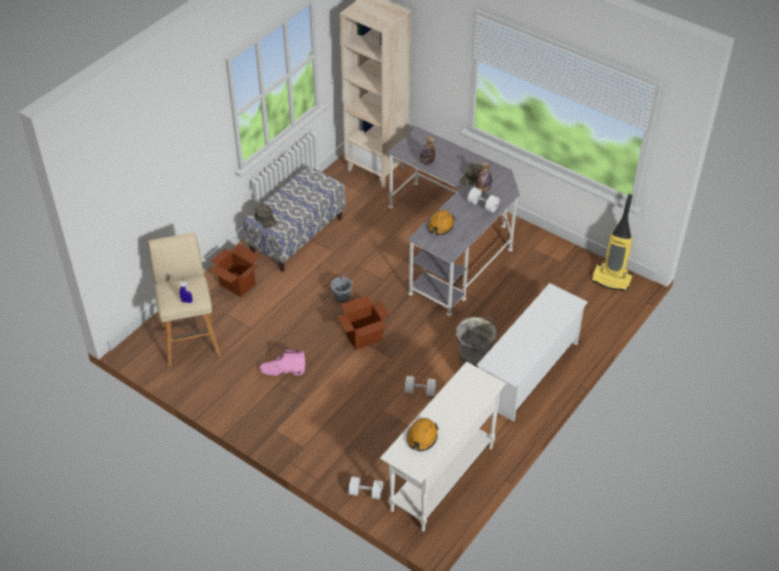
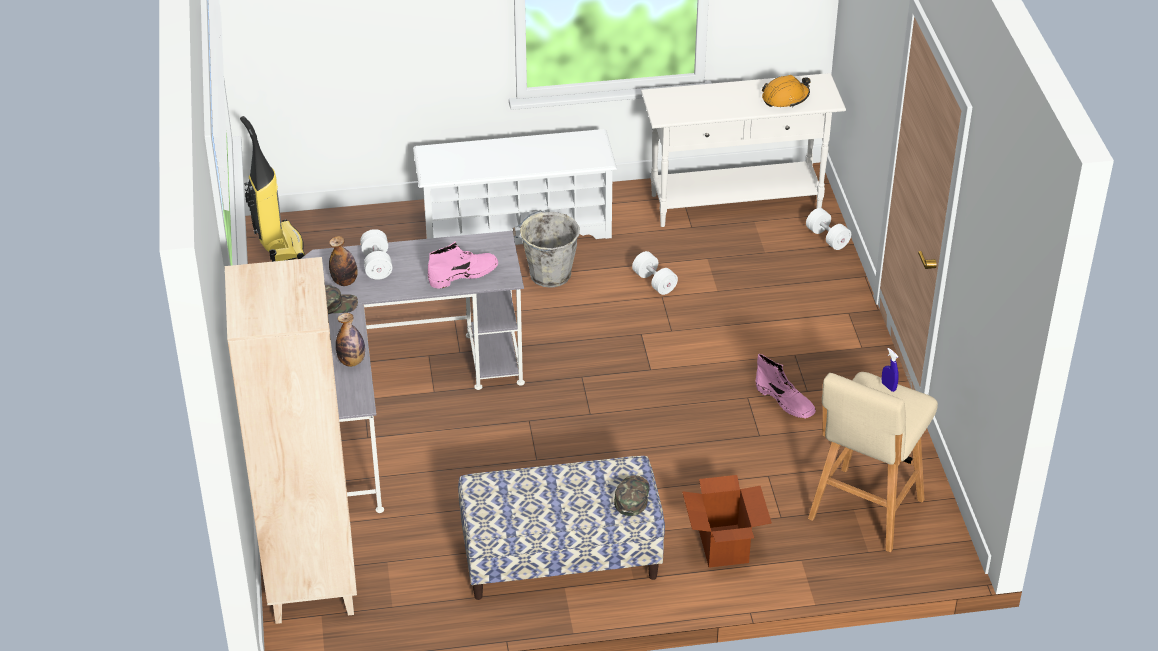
camera: 135 degrees left, 5 degrees down
(341, 297) = (608, 436): grey bucket -> none
(364, 337) = (643, 373): cardboard box -> none
(440, 226) = (464, 274): orange hard hat -> pink boot

